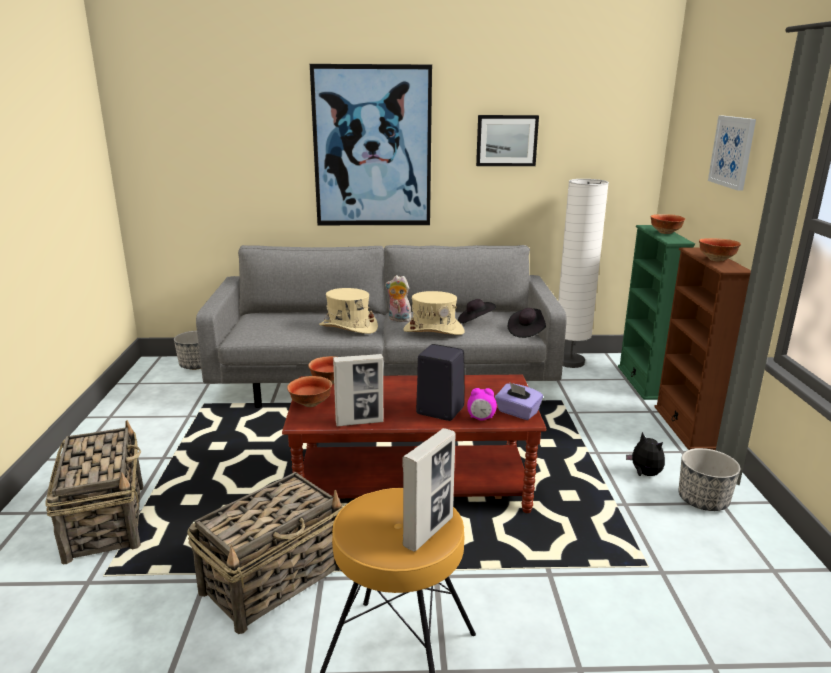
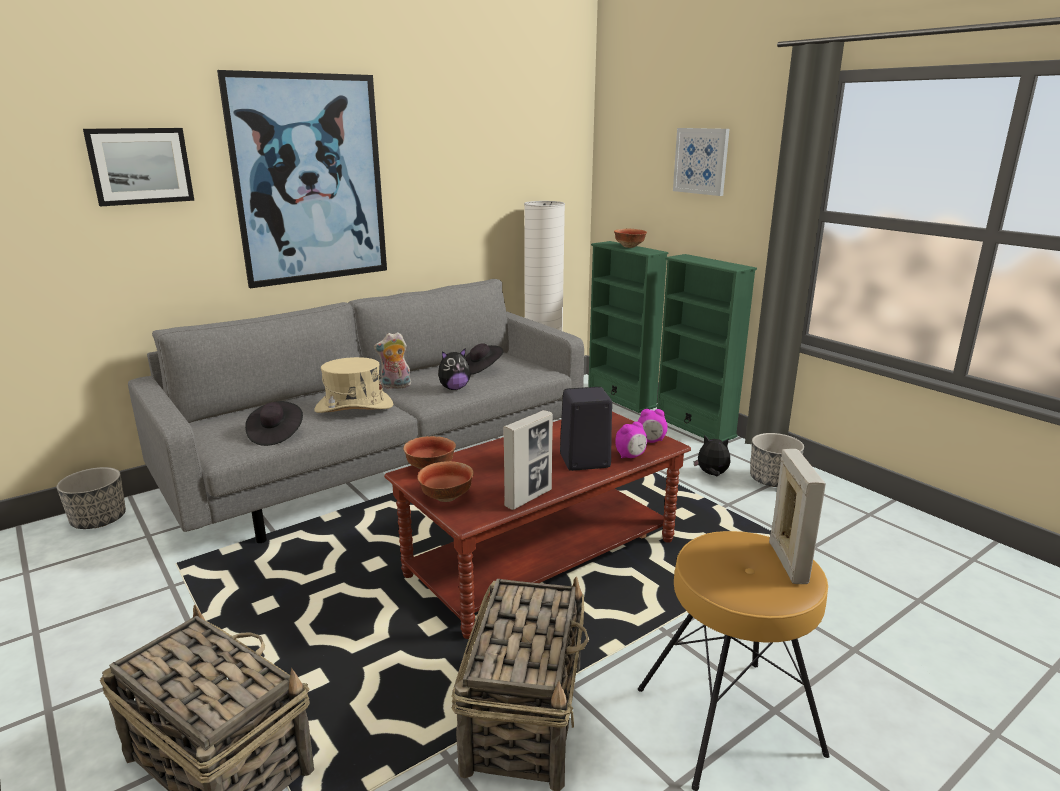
camera: 35 degrees left, 0 degrees up
(433, 331) = (454, 388): beige hat -> plush toy
(506, 140) = (456, 164): picture -> picture (140, 166)
(517, 412) = (651, 441): purple tissue box -> alarm clock
(527, 331) = (542, 368): black hat -> black hat (275, 435)
(685, 427) = (694, 426): brown bookcase -> green bookcase
(715, 259) = (713, 262): bowl -> none

